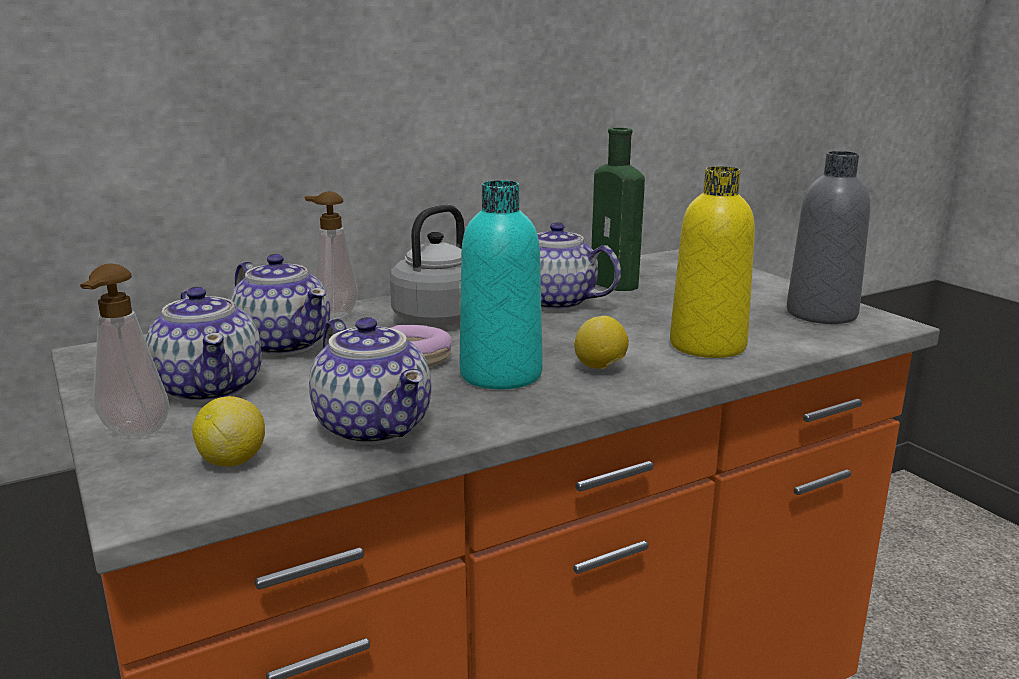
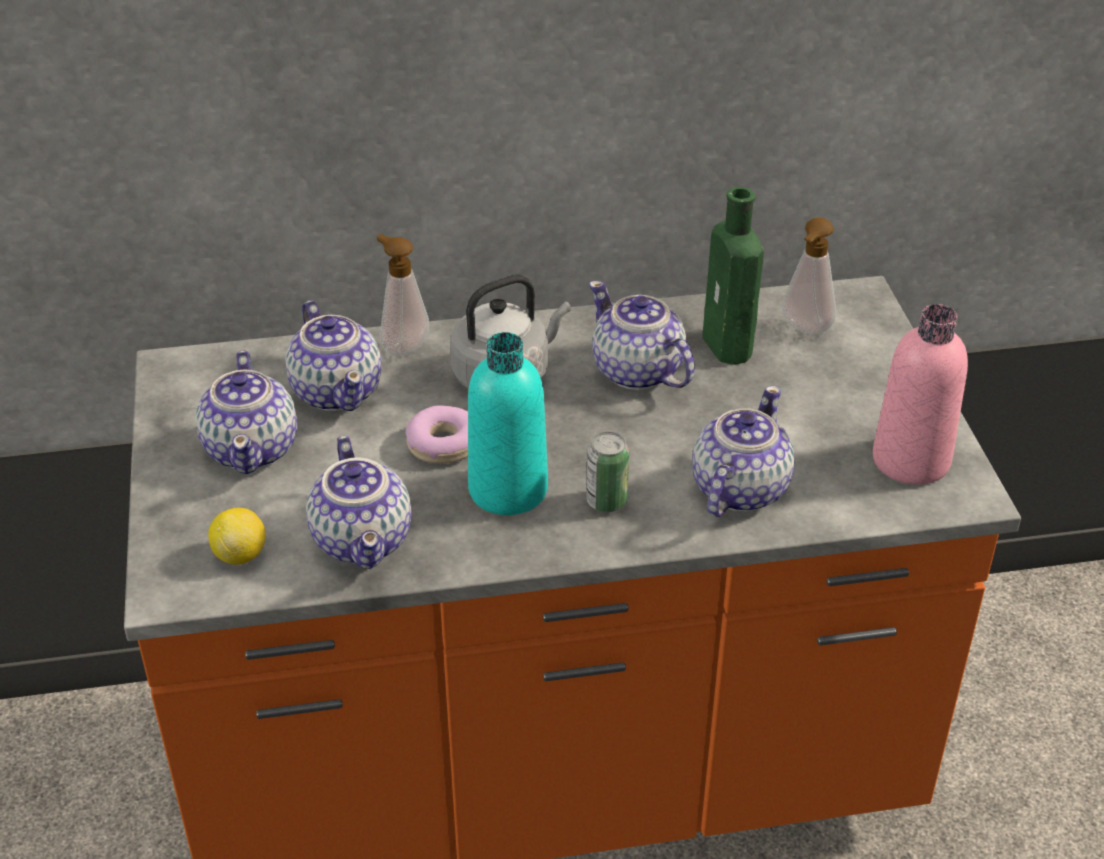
camera: 20 degrees right, 20 degrees up
(132, 433) = (176, 499): soap dispenser -> soap dispenser (804, 330)
(600, 368) = (606, 501): lemon -> can
(707, 345) = (738, 489): yellow bottle -> teapot
(821, 314) = (911, 460): grey bottle -> pink bottle

